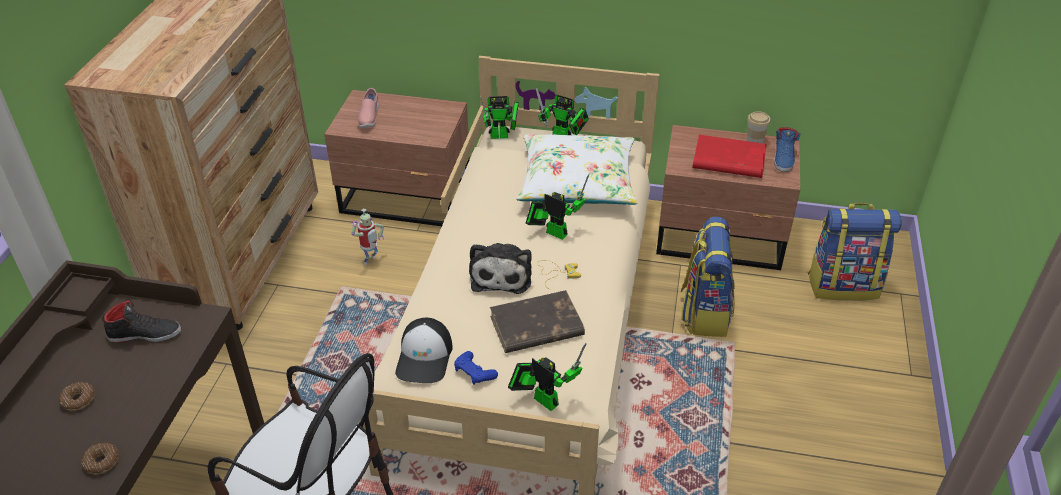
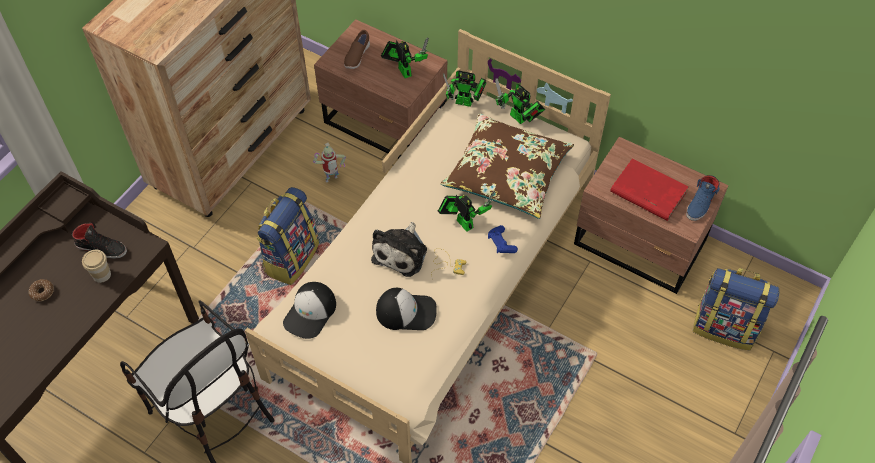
camera: 20 degrees right, 15 degrees up
(102, 462) = (43, 349): donut -> none
(369, 118) = (356, 56): pink shoe -> brown shoe
(474, 373) = (341, 339): blue game controller -> blue game controller (501, 243)
(535, 326) = (406, 311): brown book -> cap
(543, 399) = (382, 379): toy robot -> toy robot (403, 70)
(577, 182) = (507, 174): white pillow -> brown pillow
(704, 312) = (586, 315): backpack -> backpack (291, 257)
(755, 141) = (684, 176): cup -> cup (102, 275)

